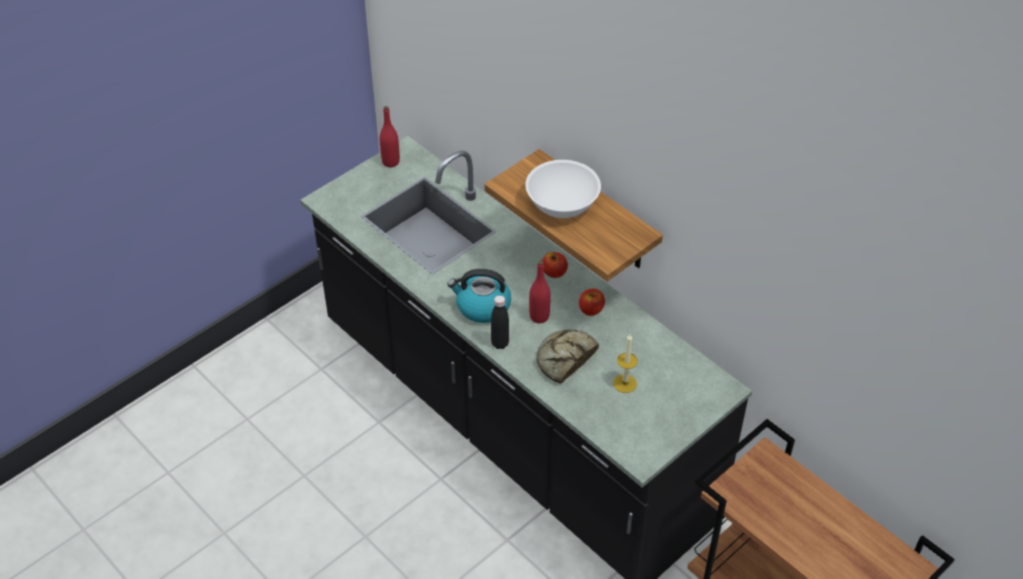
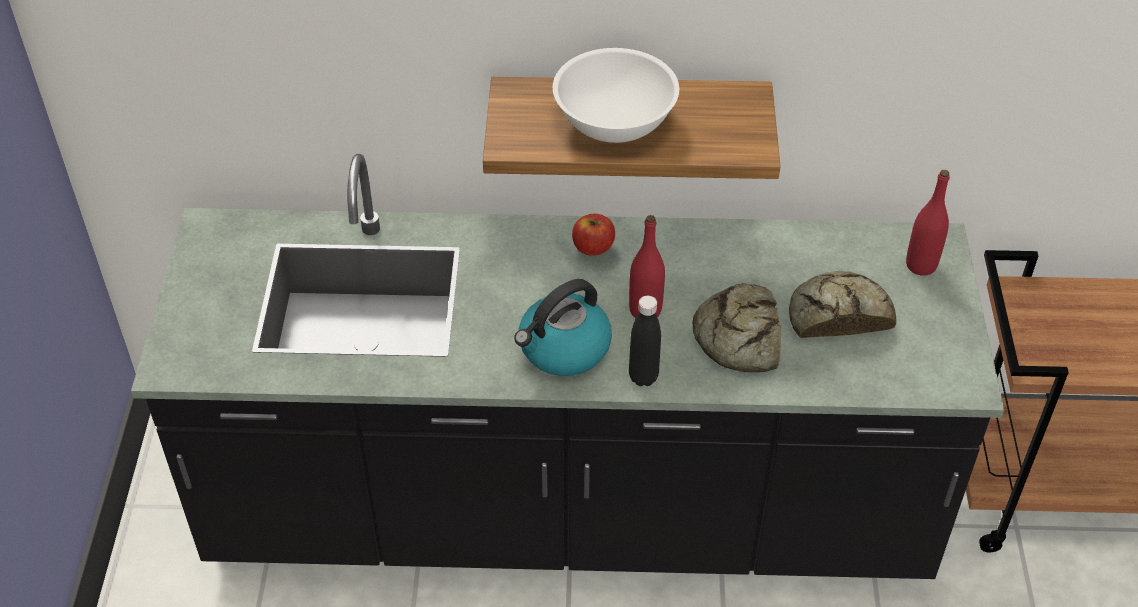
camera: 45 degrees left, 0 degrees up
(390, 162) = (204, 255): red bottle -> red bottle (921, 265)
(591, 309) = (690, 259): apple -> none
(625, 383) = (837, 314): candle -> bread

